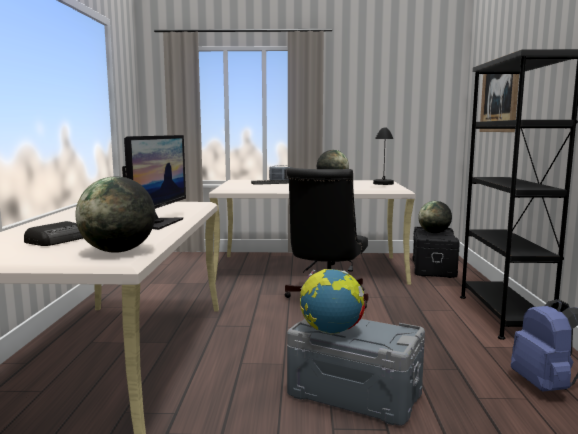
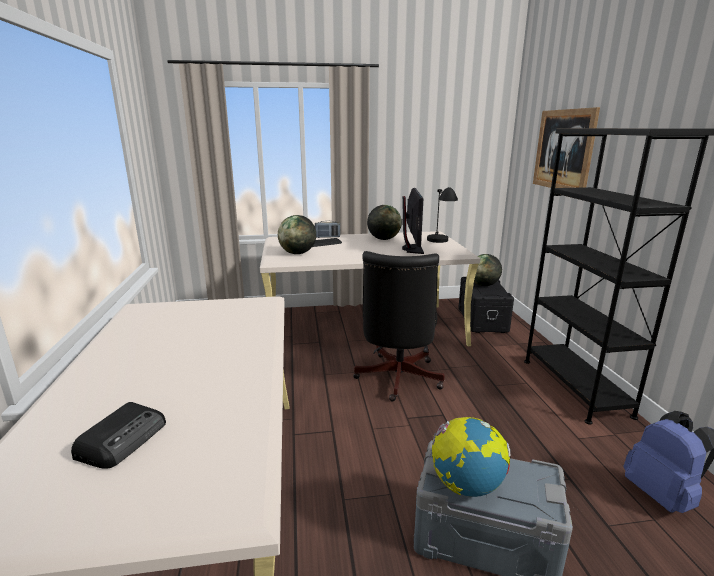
camera: 10 degrees left, 10 degrees up
(118, 251) = (226, 474): globe -> globe (297, 253)
(157, 223) = (241, 368): monitor -> monitor (412, 249)

